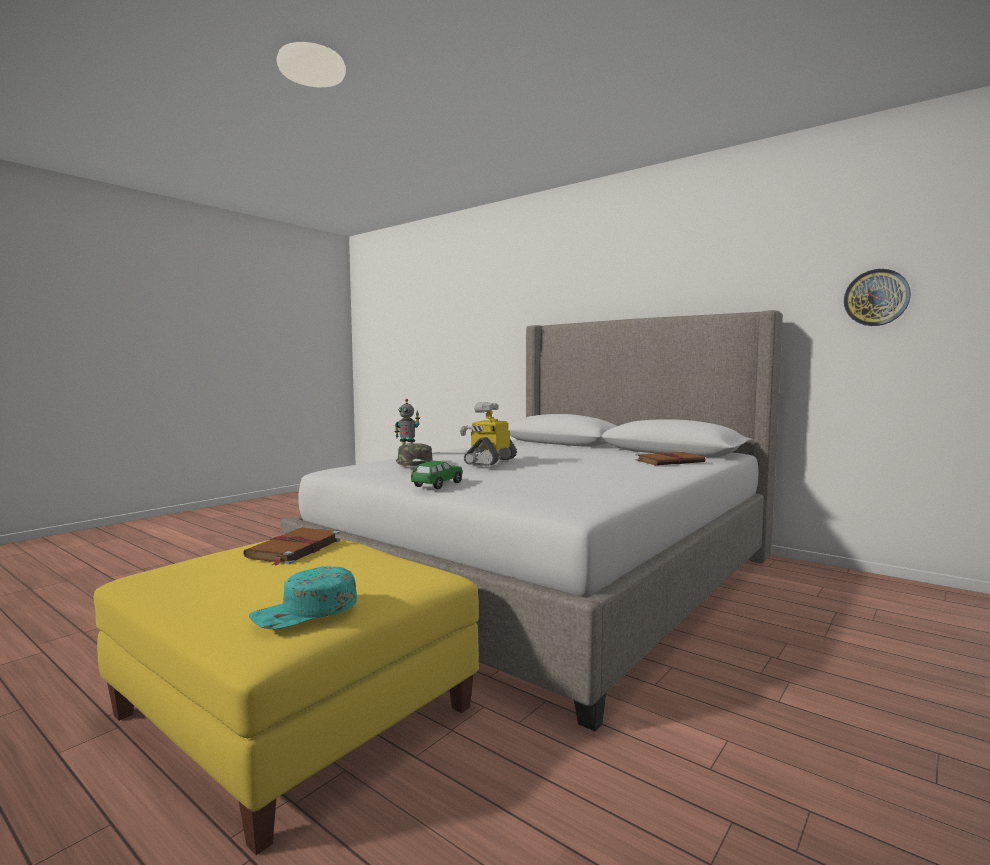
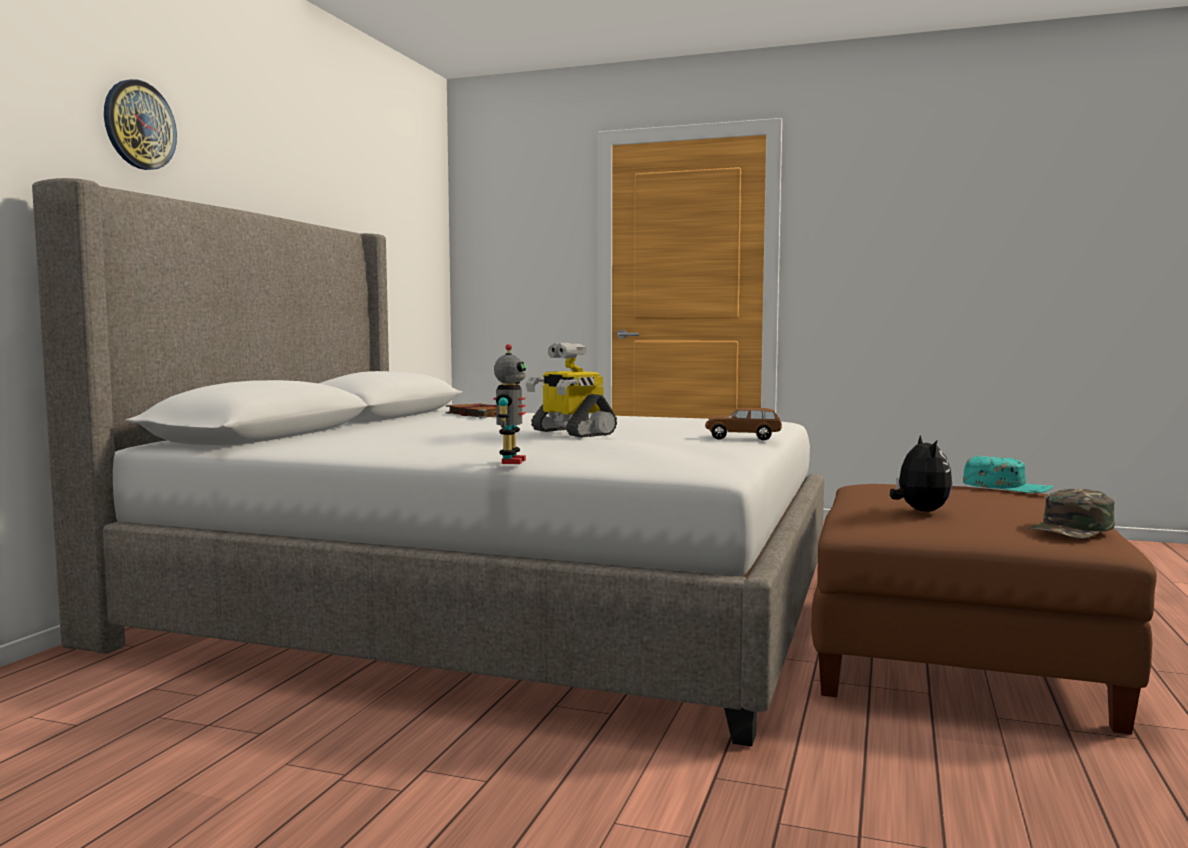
camera: 110 degrees left, 0 degrees up
(293, 549) = (919, 511): brown book -> plush toy
(294, 711) = (957, 656): yellow ottoman -> brown ottoman
(412, 462) = (632, 444): green cap -> green cap (1072, 529)
(437, 485) = (743, 438): green toy car -> brown toy car
(489, 461) = (571, 432): toy robot -> toy robot turned 45 degrees clockwise
(876, 297) = (392, 235): wall clock -> wall clock (139, 125)

